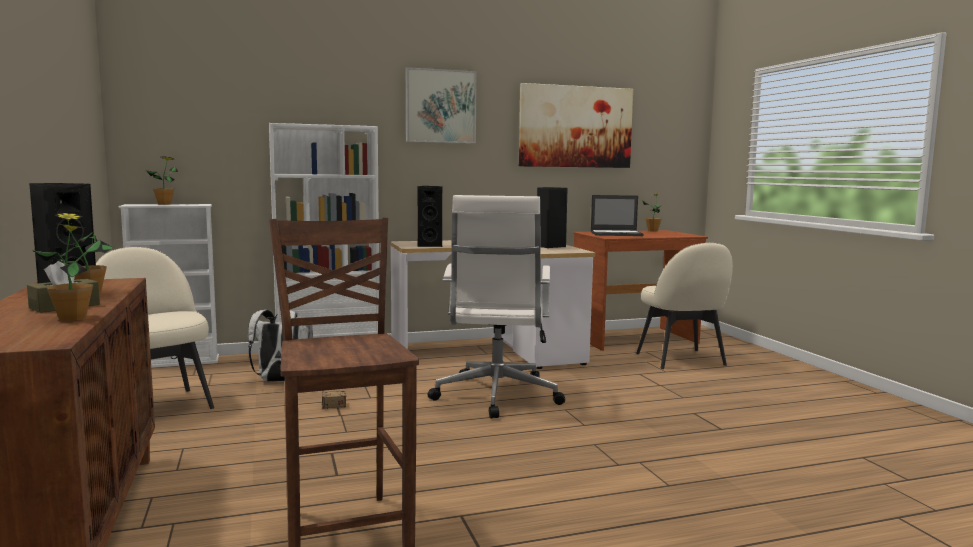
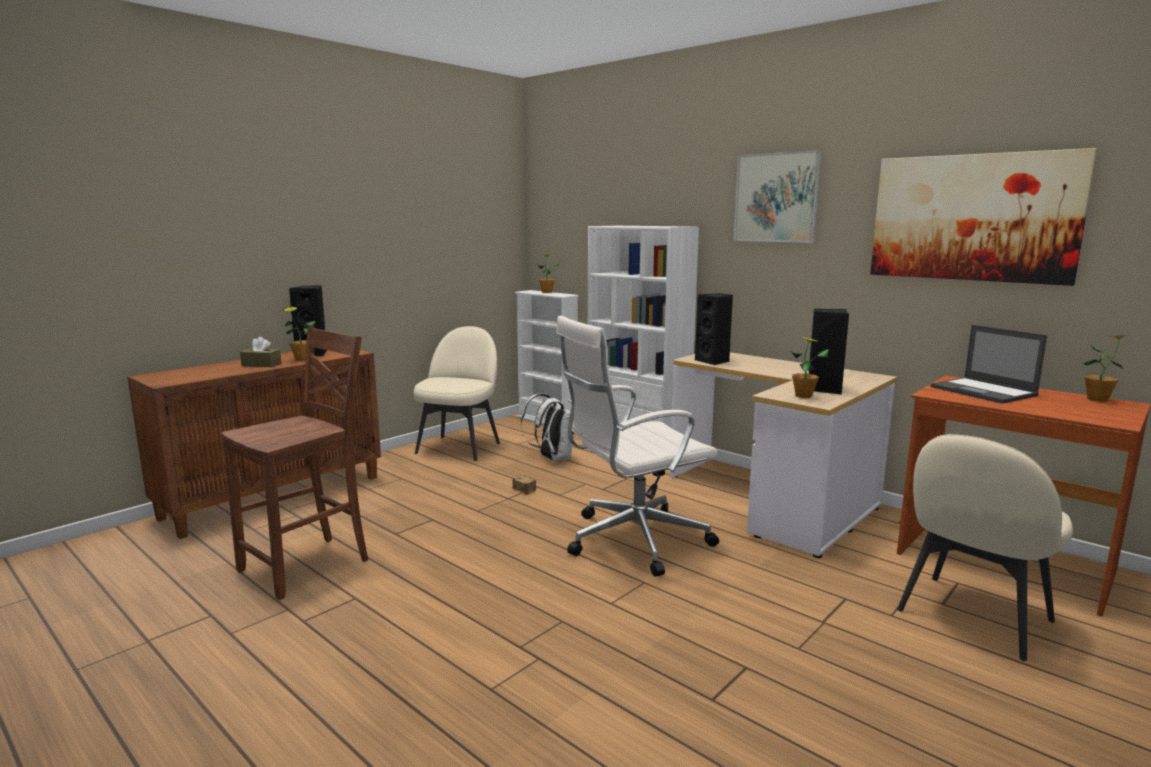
camera: 60 degrees right, 5 degrees up
(72, 318) = (229, 372): potted plant -> potted plant (803, 396)

